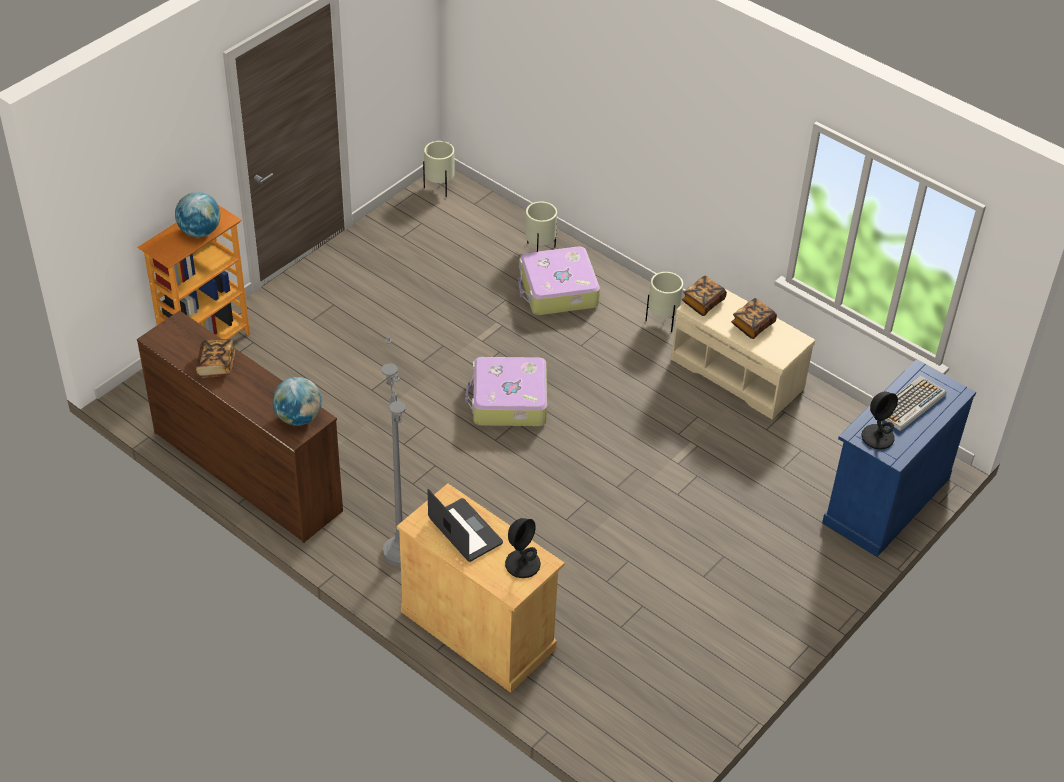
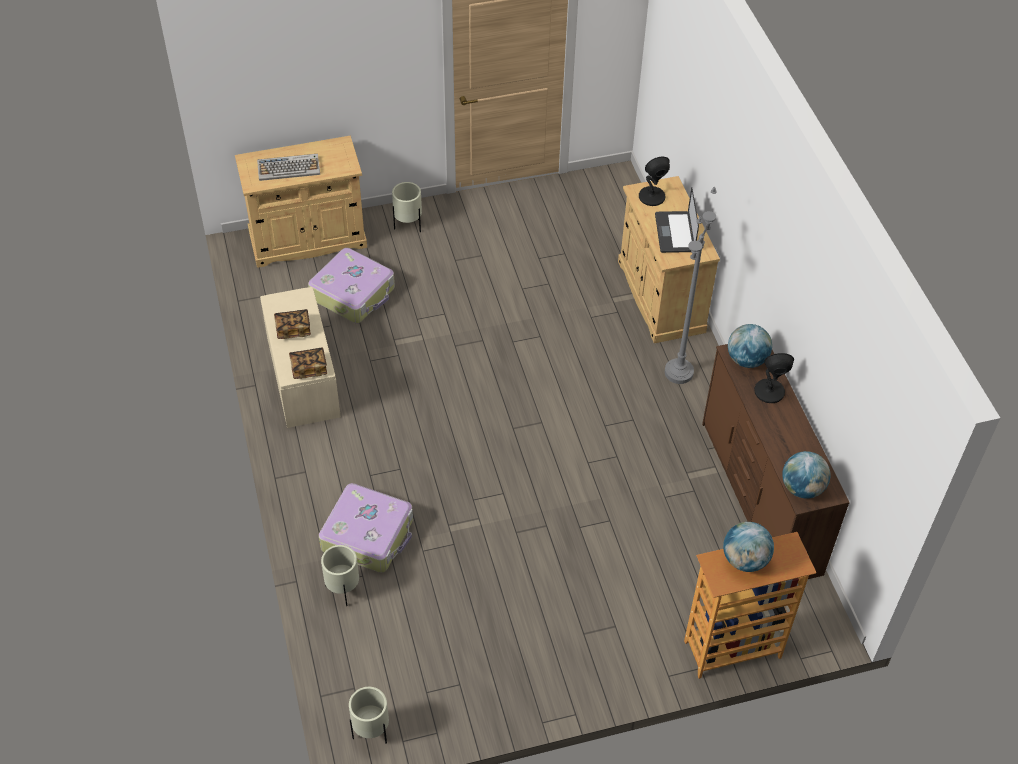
camera: 145 degrees left, 5 degrees up
(184, 331) = (802, 488): none -> globe
(216, 365) = (790, 439): book -> none
(508, 401) = (504, 449): suitcase -> suitcase (353, 293)
(662, 321) = (311, 455): beige planter -> beige planter (408, 226)
(877, 437) = (337, 160): black table lamp -> black table lamp (769, 391)
(886, 500) = (308, 239): blue cabinet -> beige cabinet

